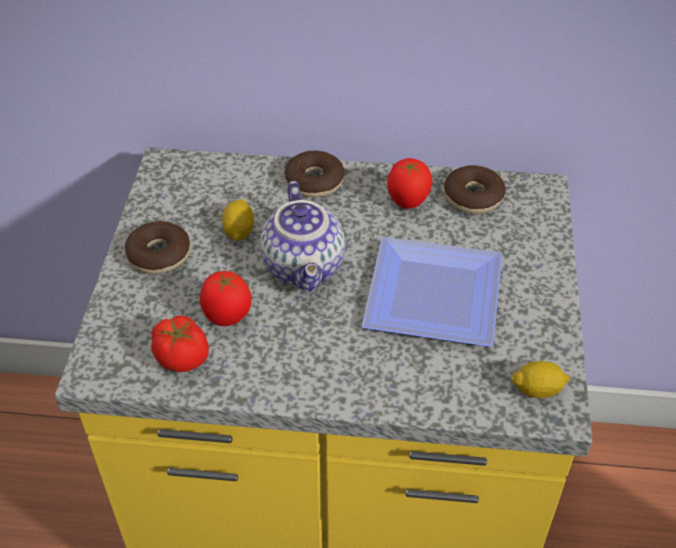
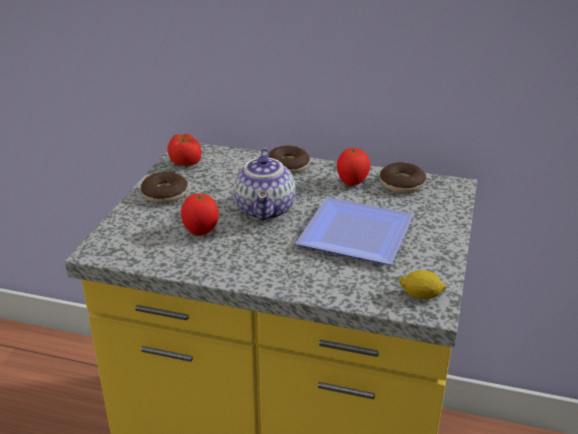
camera: 10 degrees right, 15 degrees down
(182, 358) = (161, 250): tomato -> tomato (185, 163)
(239, 231) = (225, 187): lemon -> none

